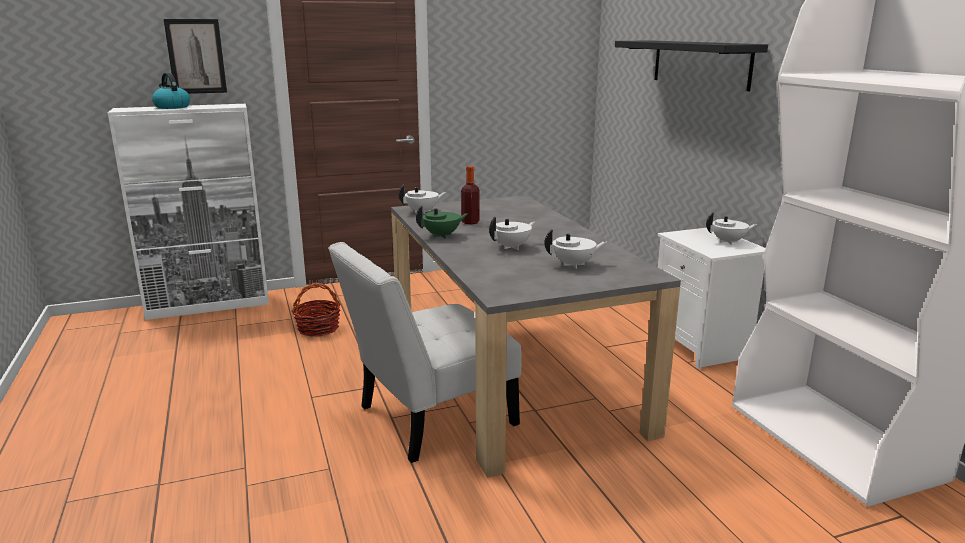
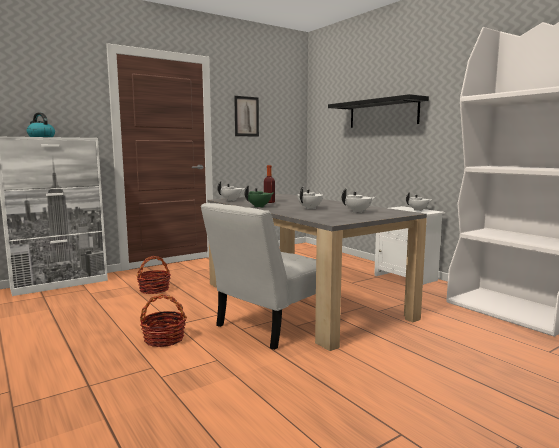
camera: 15 degrees left, 10 degrees down
(196, 56) = (57, 104): picture -> picture (246, 116)
(283, 421) = (164, 339): none -> basket

